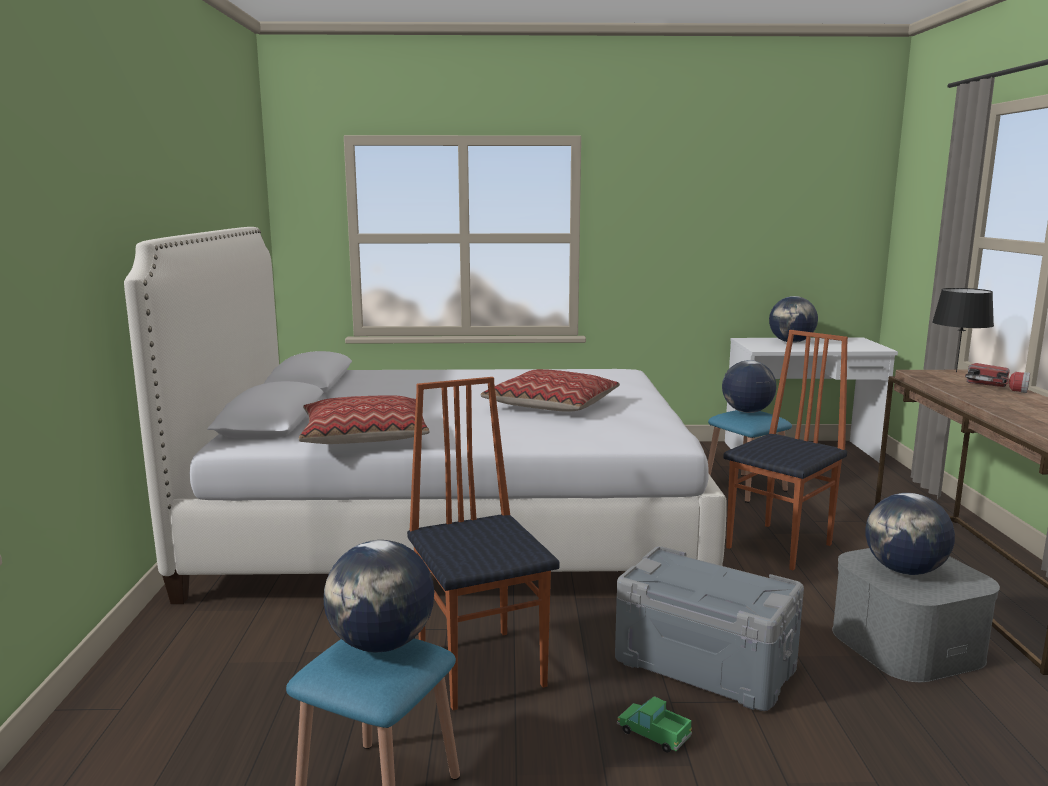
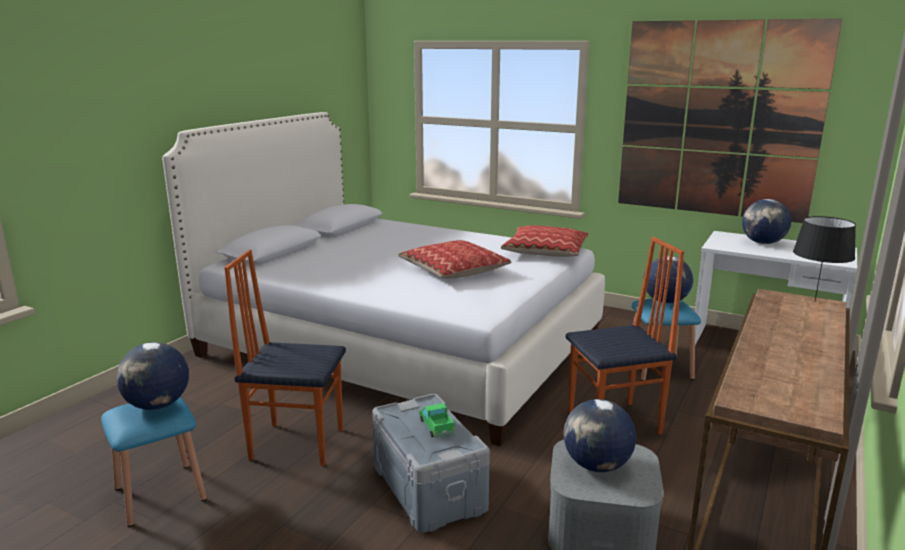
camera: 30 degrees right, 5 degrees up
(363, 436) = (299, 272): pillow -> pillow (545, 251)
(482, 666) = (297, 443): chair -> chair turned 90 degrees counterclockwise
(653, 734) = (334, 519): toy truck -> toy truck (436, 426)
(727, 219) = (718, 120): none -> picture
(997, 387) = (814, 325): flashlight -> none

